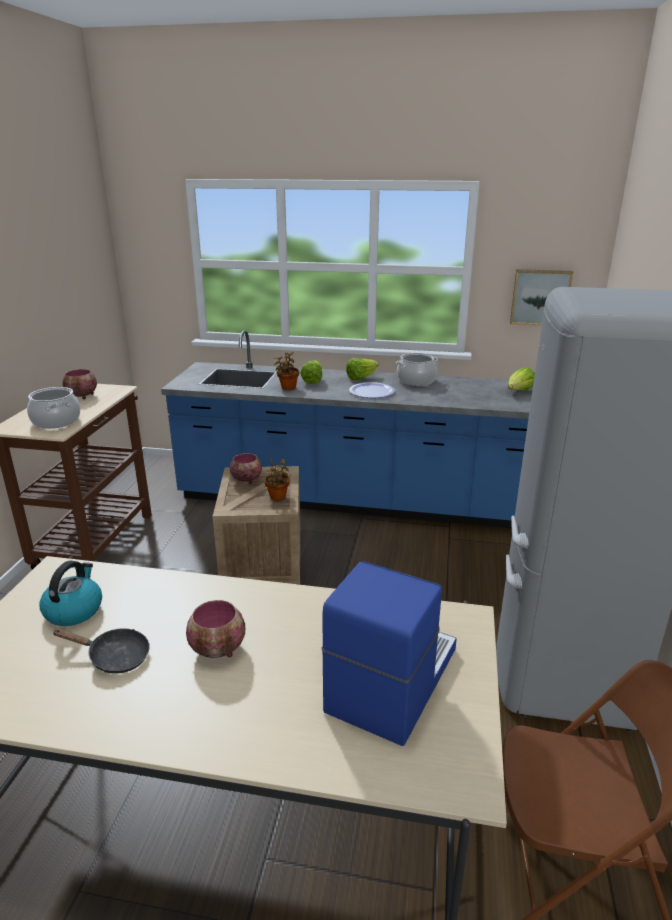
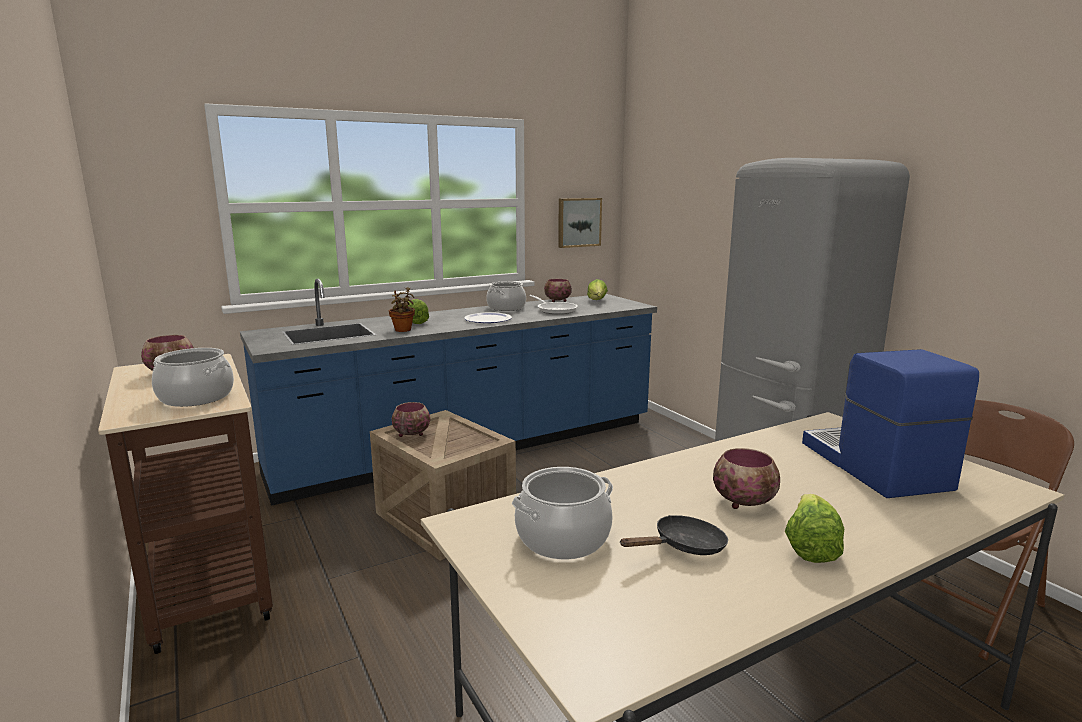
camera: 40 degrees left, 10 degrees down
(74, 610) = (563, 538): kettle -> cooking pot
(278, 498) = (470, 437): potted plant -> none
(361, 378) = (455, 313): lettuce -> lettuce (810, 547)
(452, 394) = (555, 310): none -> frying pan
(480, 382) = (557, 301): none -> bowl

